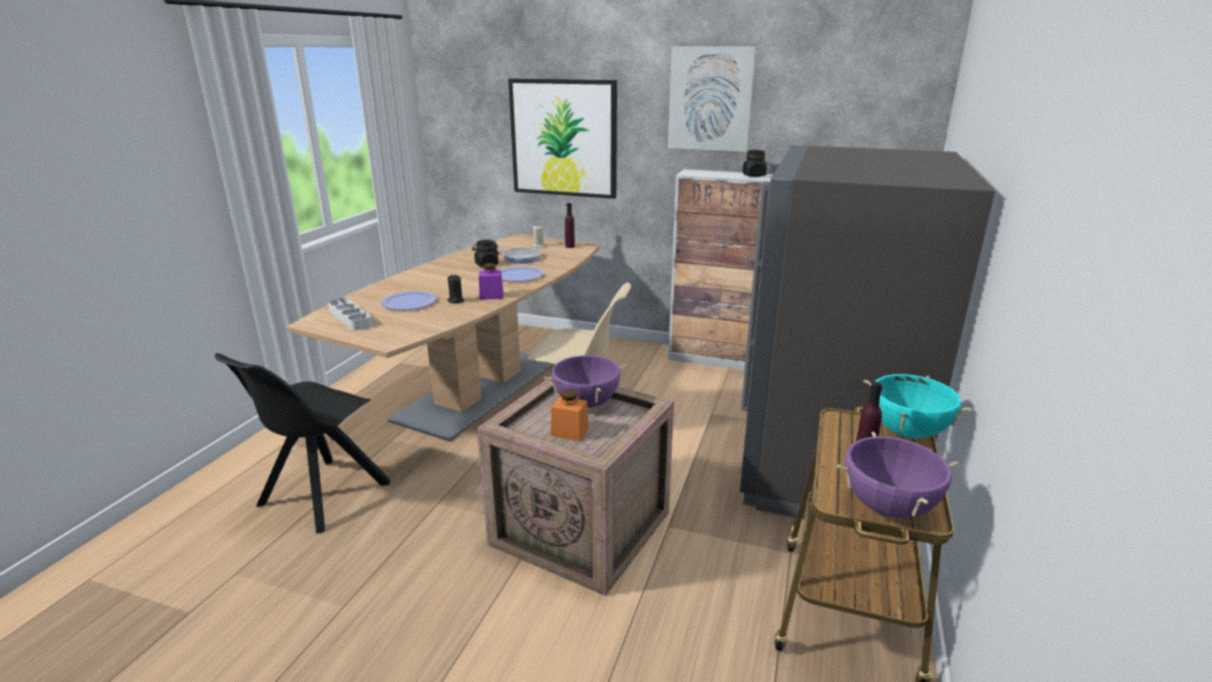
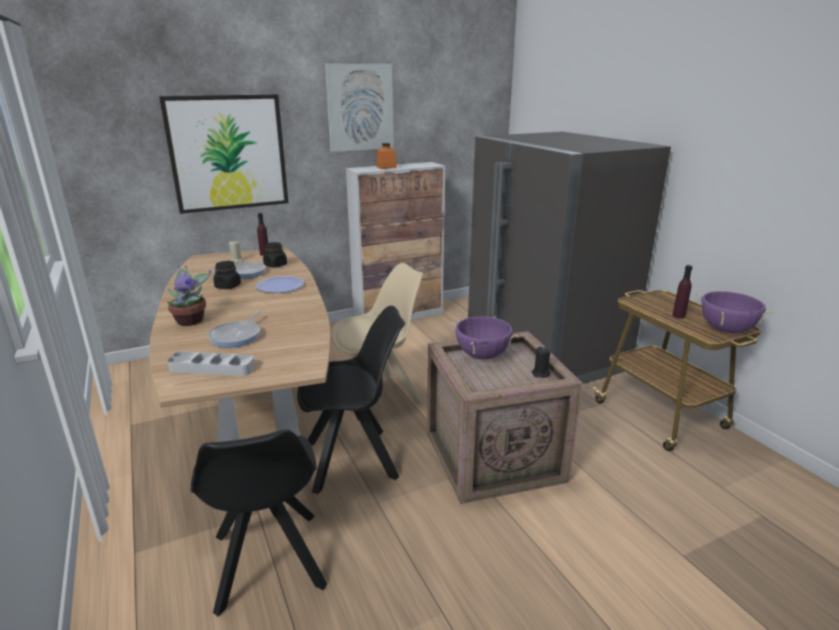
camera: 45 degrees left, 0 degrees up
(409, 302) = (237, 336): plate -> frying pan
(411, 282) = (191, 320): none -> potted plant
(455, 301) = (277, 320): black candle -> black candle (540, 373)
(477, 462) = (354, 460): none -> black chair
(491, 296) = (298, 307): purple jar -> none
(569, 432) = (511, 376): orange jar -> orange jar (386, 167)
(754, 175) = (407, 165): black jar -> black jar (275, 265)
(907, 432) = (664, 296): turquoise cooking pot -> none

